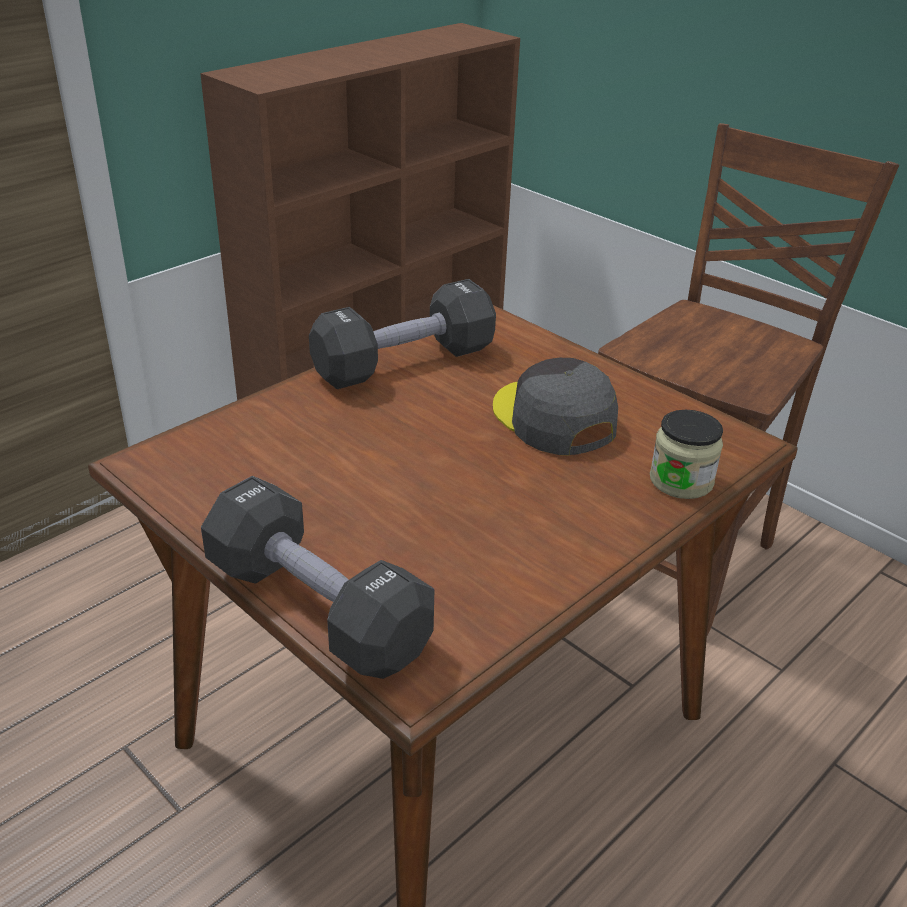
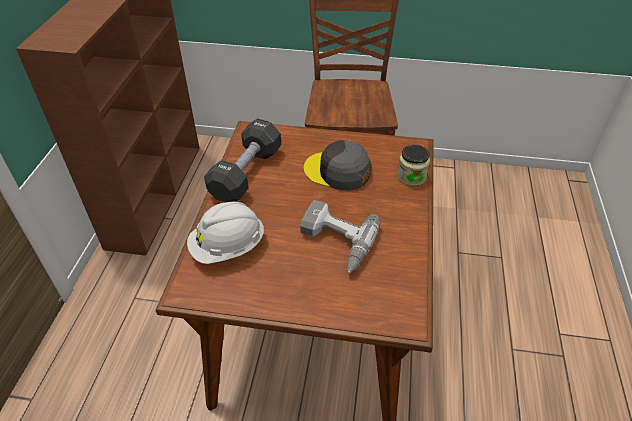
camera: 35 degrees left, 10 degrees up
(265, 438) = (228, 247): none -> white hard hat
(317, 608) = (342, 315): black dumbbell -> none
(430, 508) = (335, 242): none -> power drill

